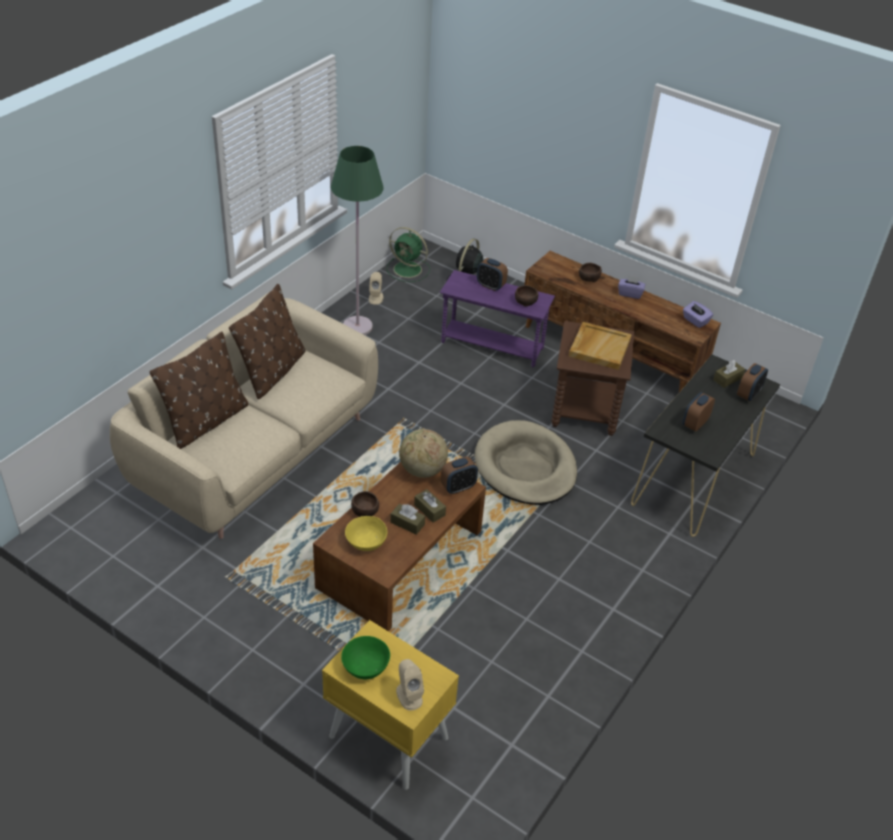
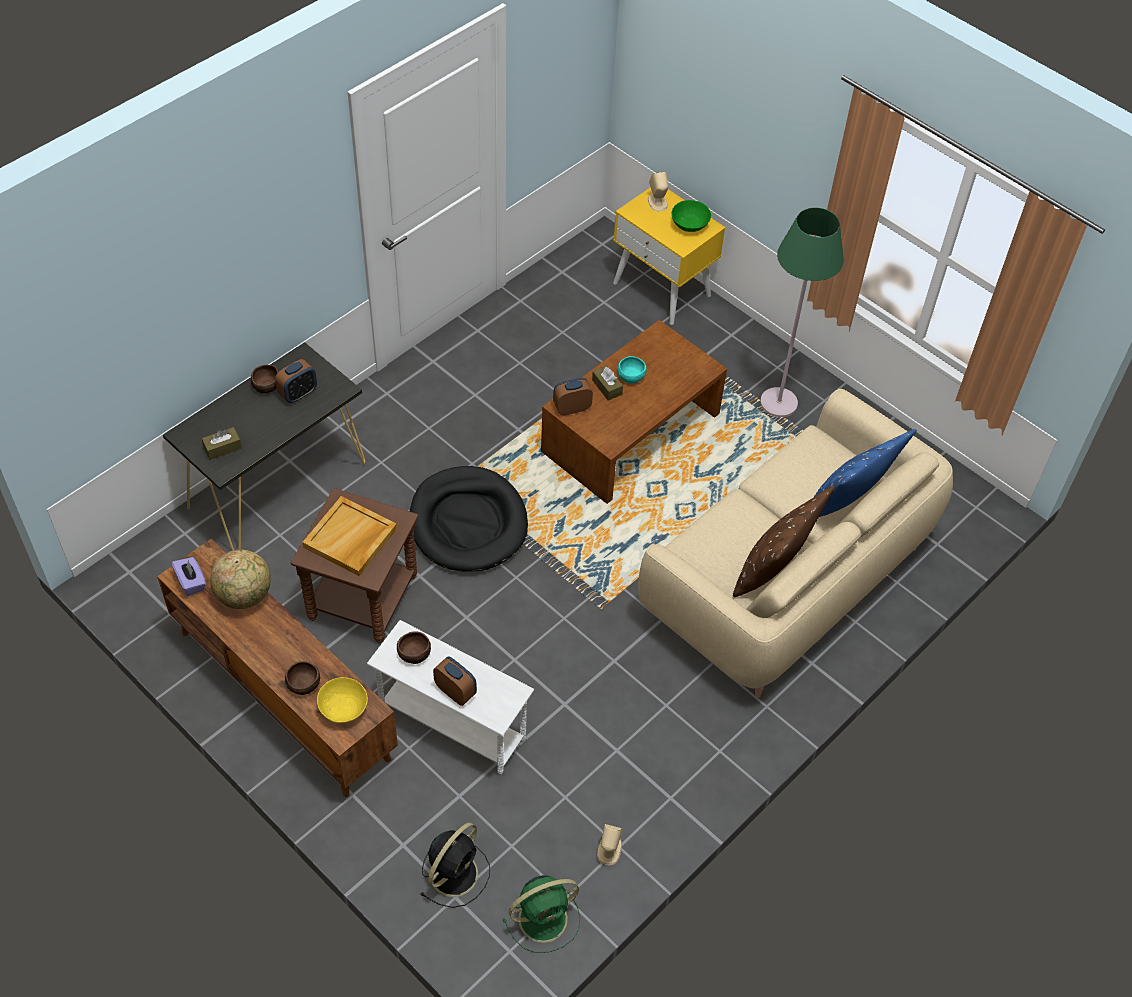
camera: 170 degrees left, 10 degrees up
(206, 421) = (847, 502): brown pillow -> blue pillow
(357, 326) = (644, 786): green floor lamp -> green floor lamp (778, 403)
(365, 510) = (672, 394): brown bowl -> brown bowl (266, 386)
(366, 542) = (675, 362): yellow bowl -> yellow bowl (343, 708)
(407, 523) = (632, 376): brown tissue box -> turquoise bowl
(408, 270) = (545, 918): green fan -> green fan turned 120 degrees clockwise
(422, 470) = (606, 432): globe -> globe (245, 595)
(492, 345) = (452, 725): purple side table -> white side table
(525, 467) = (468, 523): beige dog bed -> black dog bed
(630, 293) = (257, 645): purple tissue box -> none
(748, 394) = (211, 424): alarm clock -> none

